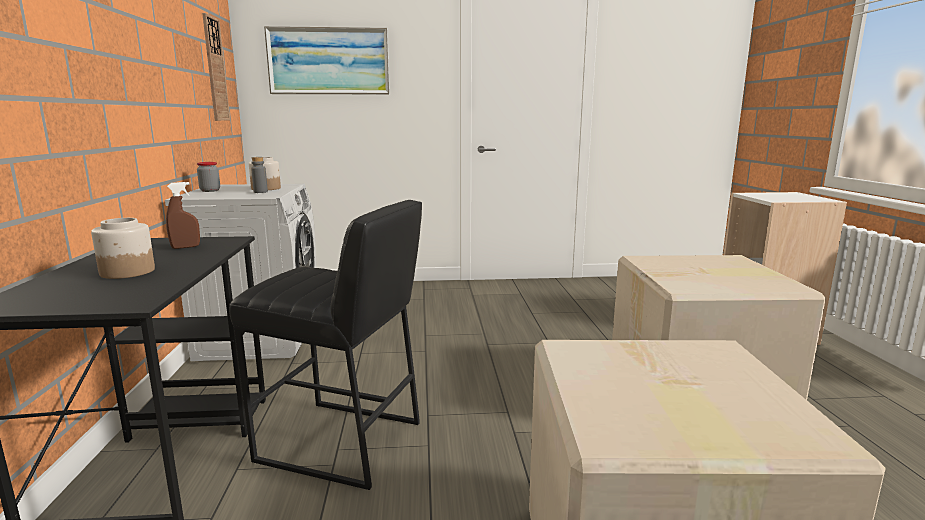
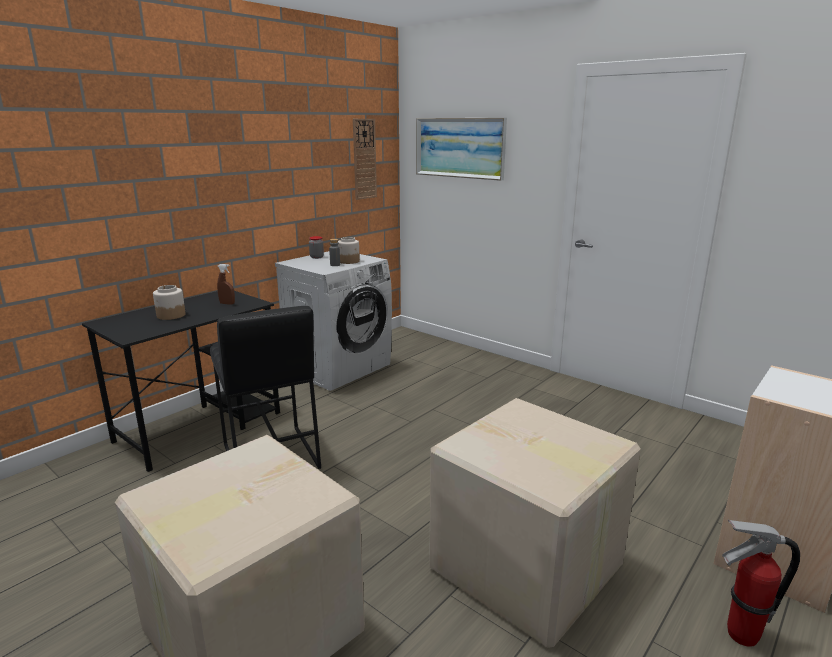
camera: 45 degrees right, 5 degrees up
(825, 372) = (741, 635): none -> fire extinguisher

